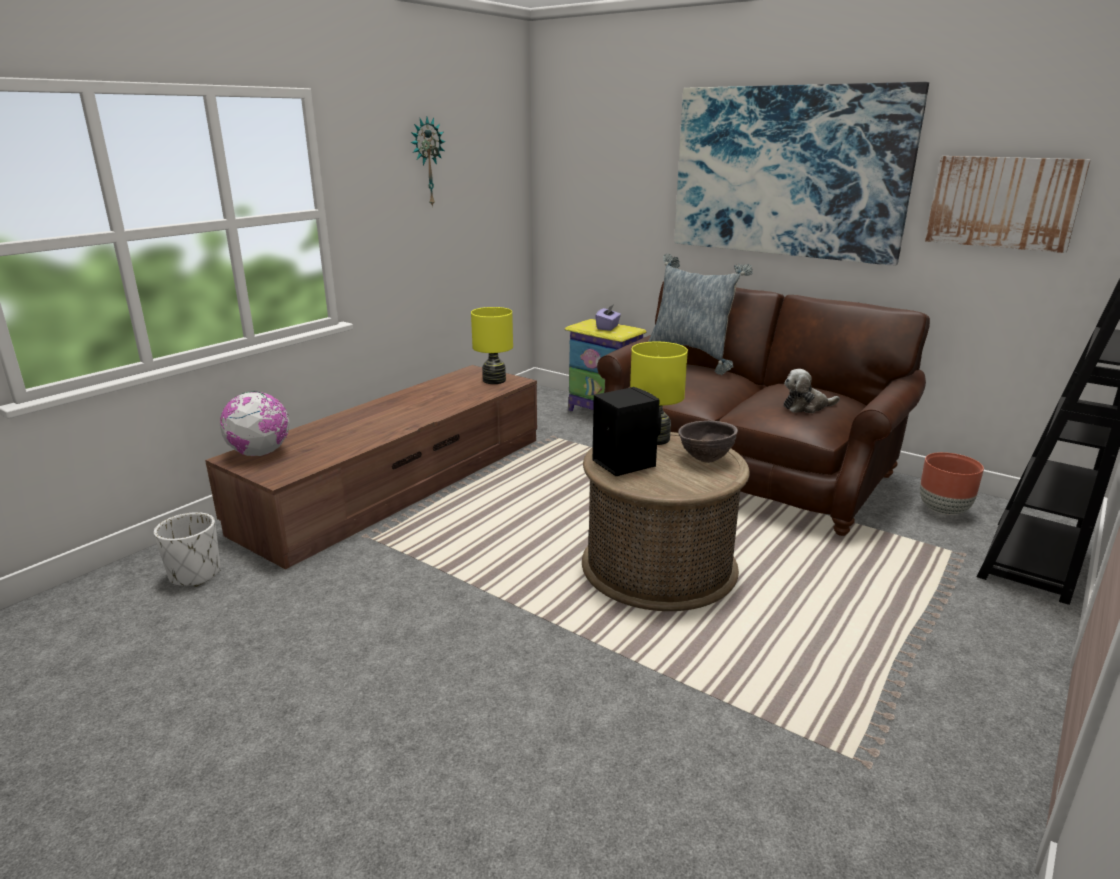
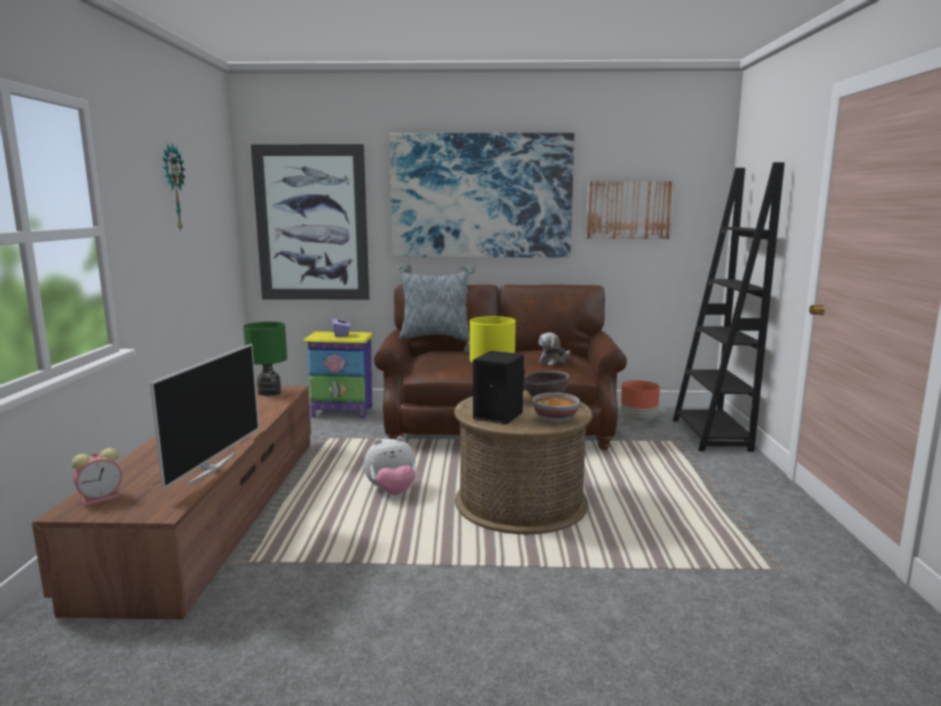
camera: 35 degrees left, 10 degrees down
(195, 574) = (65, 666): white planter -> none
(260, 453) = (102, 498): globe -> alarm clock
(354, 447) = (211, 468): none -> television
(494, 380) = (269, 392): yellow table lamp -> green table lamp
(550, 512) = (392, 492): none -> plush toy
(598, 197) = (311, 223): none -> picture
(679, 484) = (555, 418): none -> bowl

